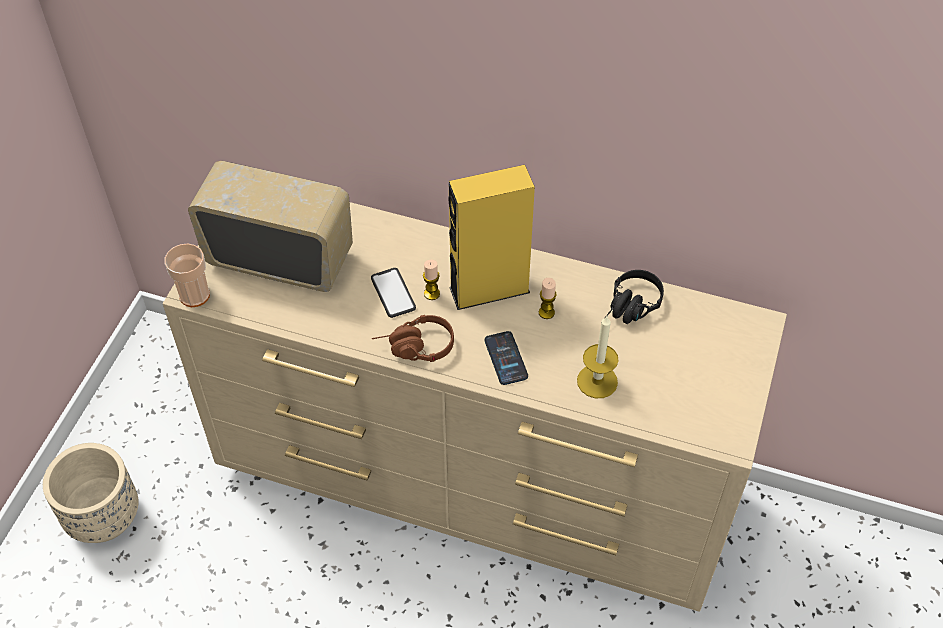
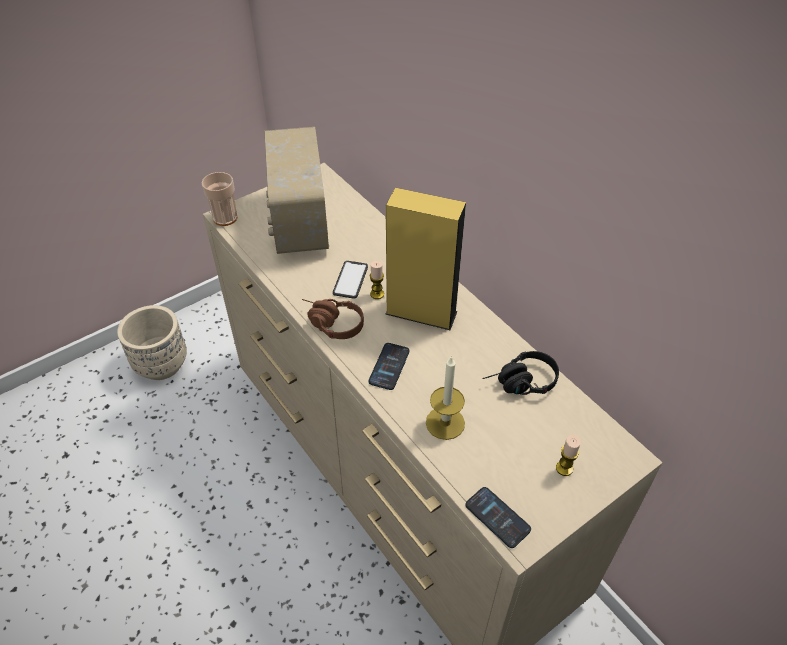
camera: 35 degrees right, 5 degrees down
(280, 258) = (298, 222): radio -> radio turned 150 degrees counterclockwise
(546, 312) = (450, 350): candle -> candle (564, 468)
(701, 434) = (497, 517): none -> phone

